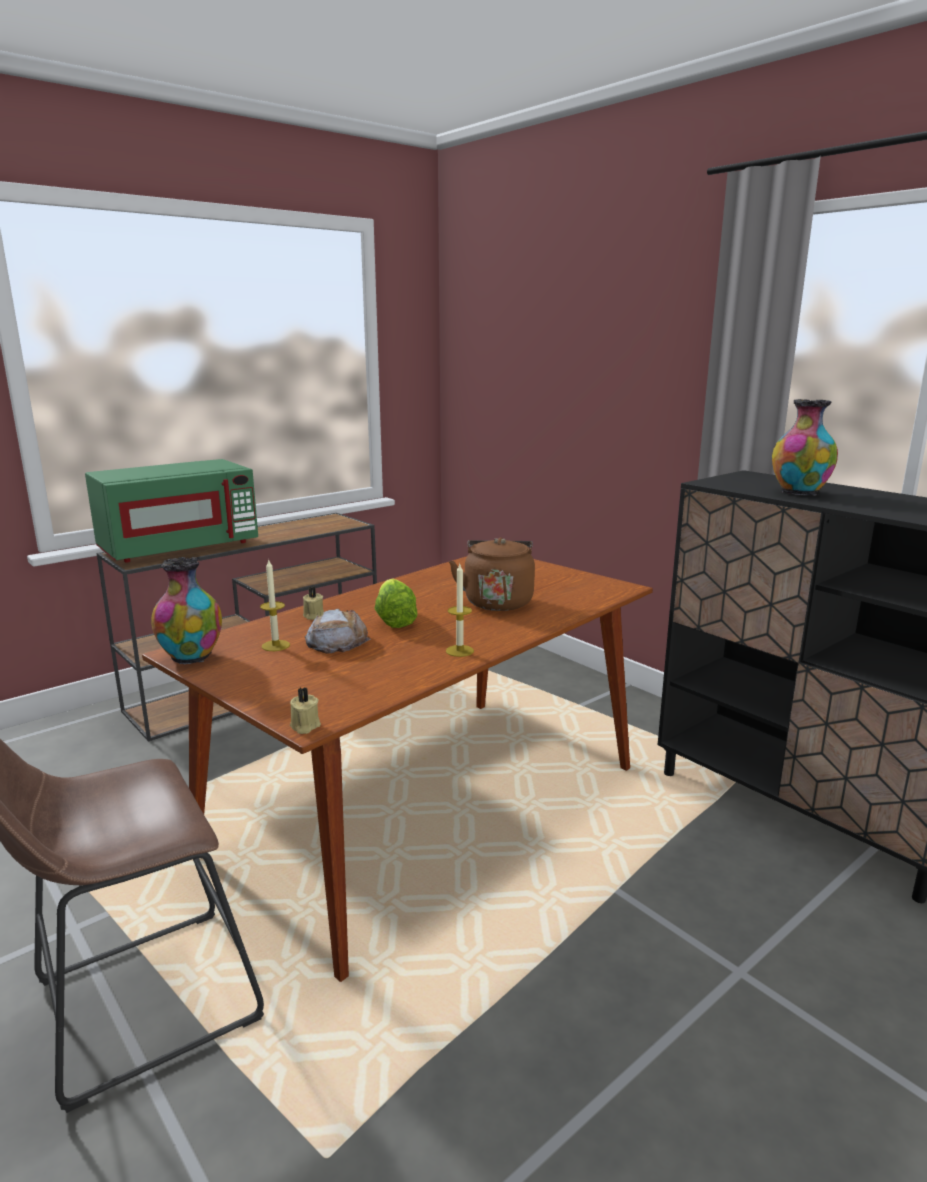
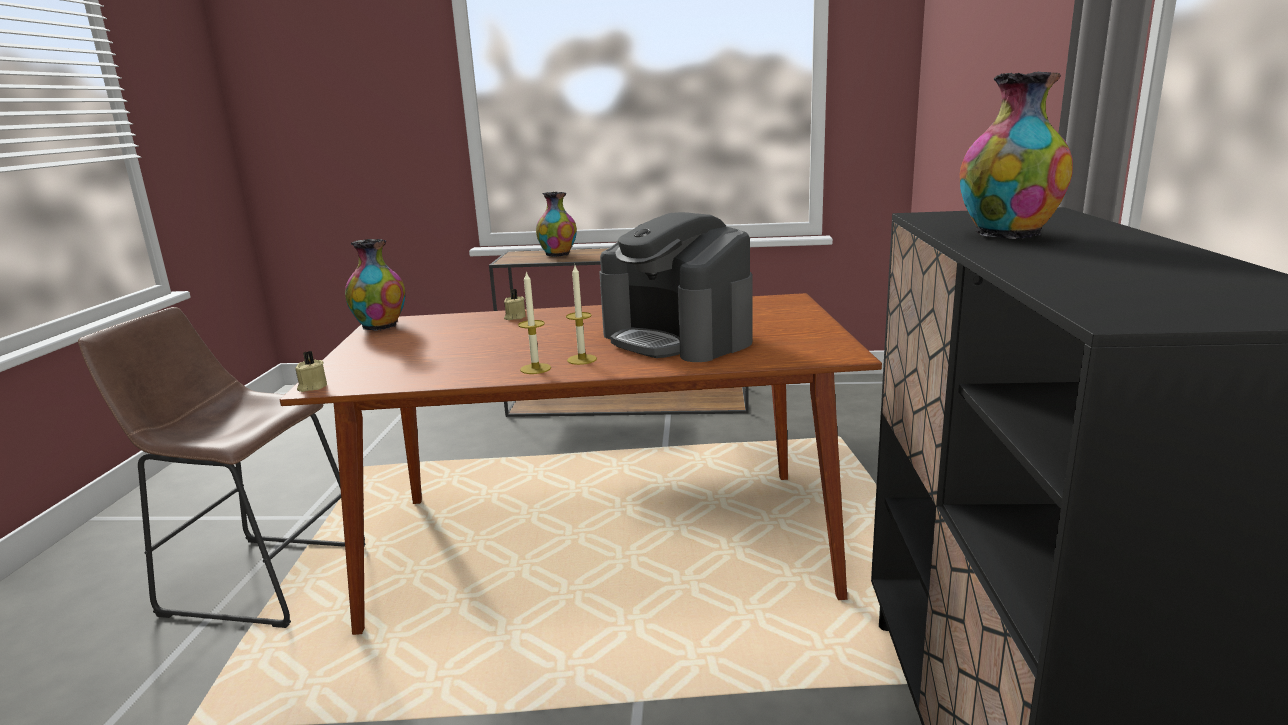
camera: 45 degrees right, 0 degrees up
(179, 548) = (558, 255): green microwave -> vase
(275, 645) = (439, 331): candle -> candle (582, 359)
(337, 641) = (480, 338): bread -> none
(395, 620) = (558, 333): lettuce -> none
(497, 601) = (678, 338): brown kettle -> coffee machine

